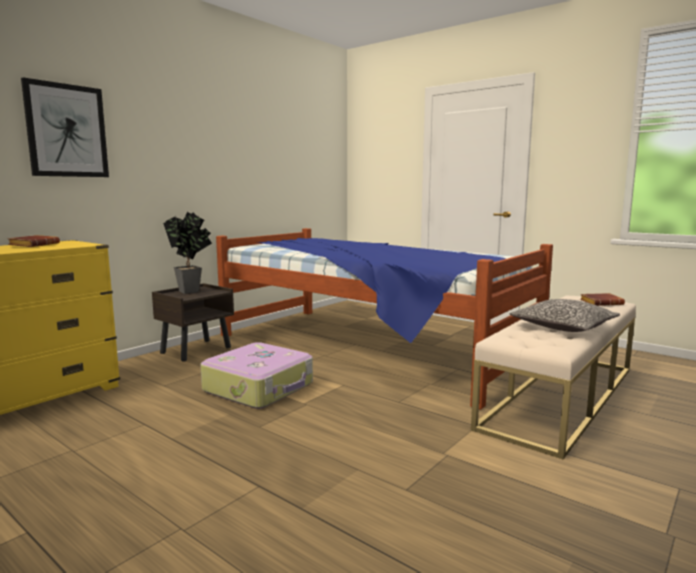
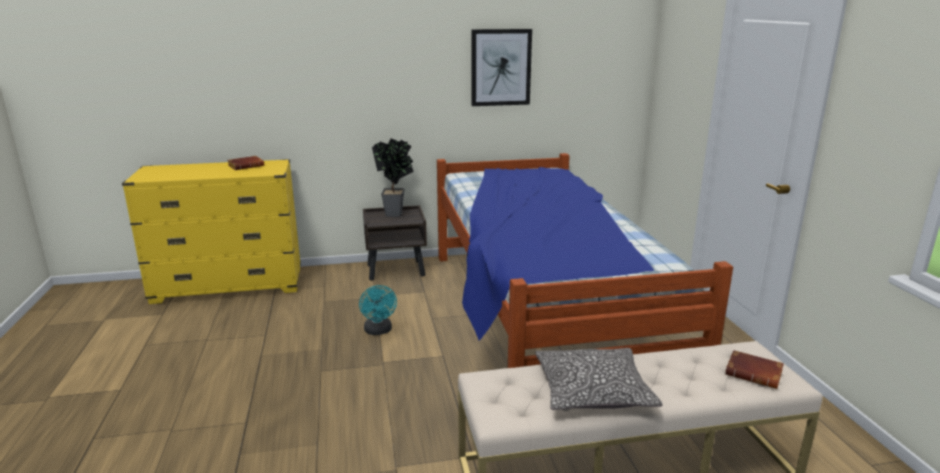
camera: 40 degrees right, 10 degrees up
(66, 131) = (287, 64): picture -> picture (501, 67)
(260, 387) = (379, 331): suitcase -> turquoise fan

